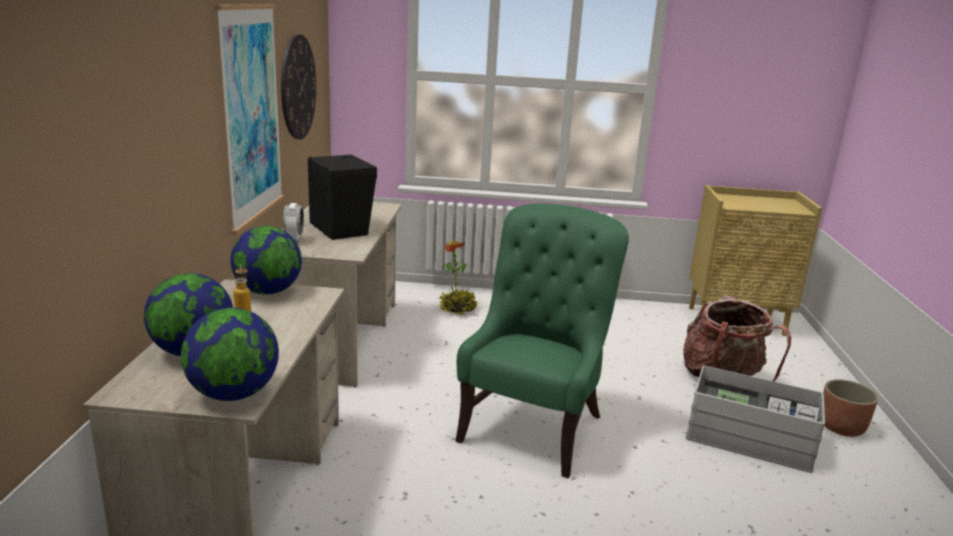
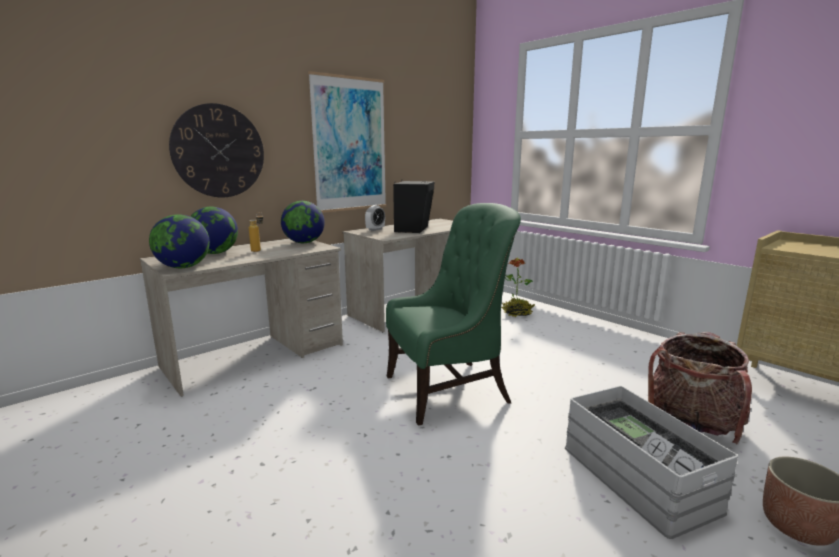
camera: 45 degrees right, 5 degrees down
(298, 87) = (419, 139): wall clock -> wall clock (218, 151)

